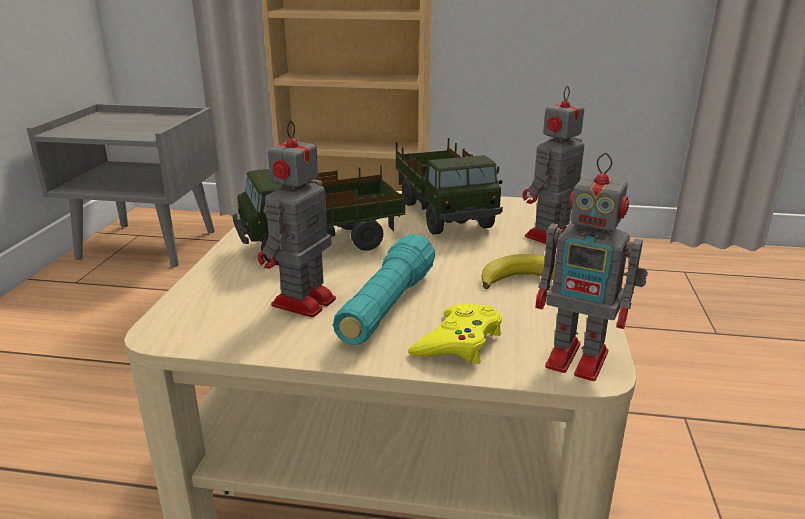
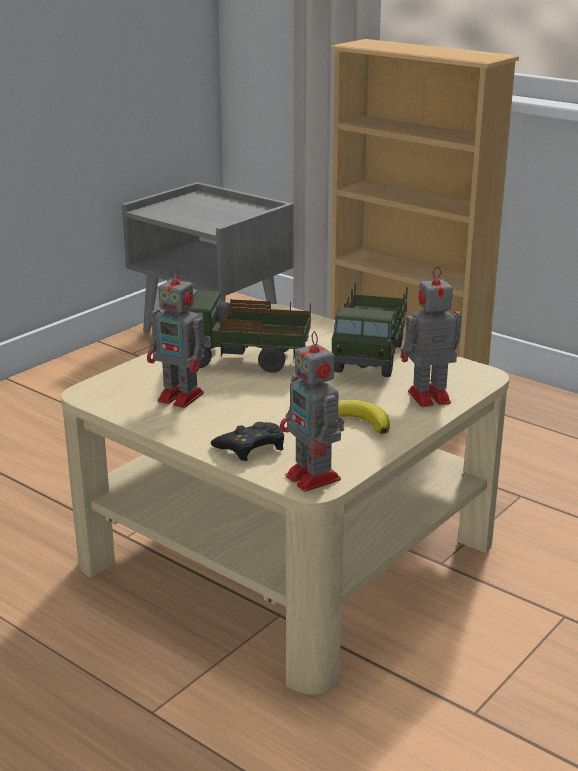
camera: 30 degrees right, 0 degrees up
(302, 303) = (183, 397): toy robot -> toy robot turned 120 degrees counterclockwise
(387, 307) = (234, 414): turquoise flashlight -> none
(458, 342) = (251, 447): yellow game controller -> black game controller

